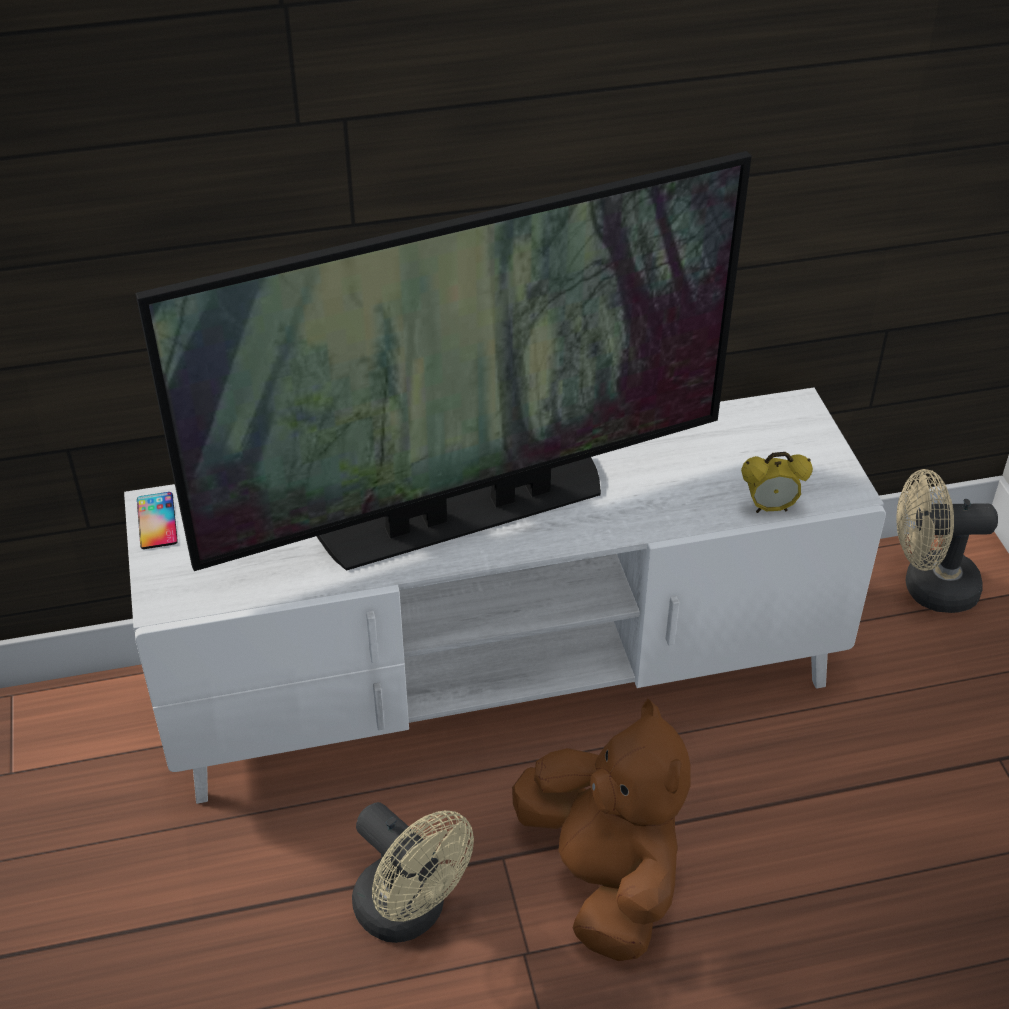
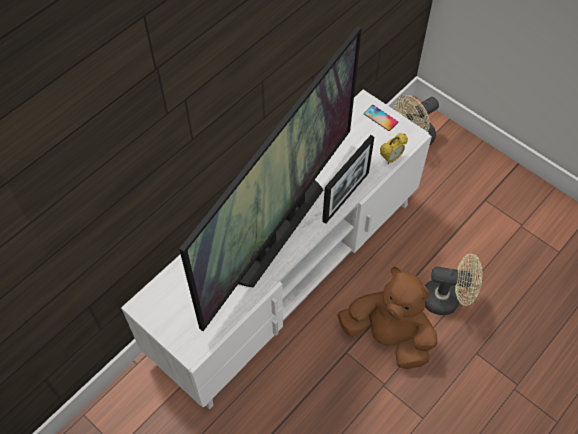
camera: 35 degrees left, 15 degrees up
(157, 521) = (150, 313): phone -> phone (380, 118)
(410, 913) = (330, 398): beige fan -> beige fan (447, 299)
(631, 523) = (345, 197): none -> picture frame

